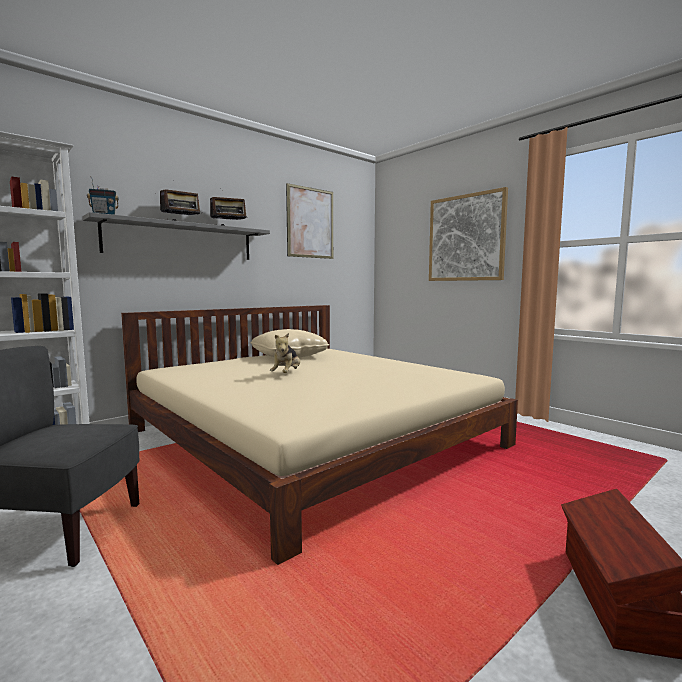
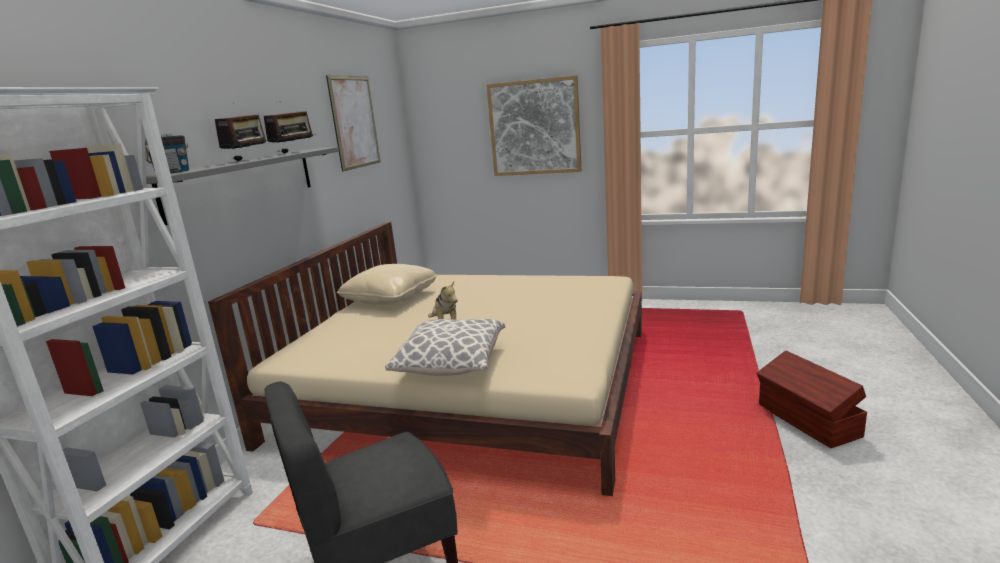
camera: 30 degrees left, 10 degrees up
(233, 394) = (451, 365): none -> pillow

